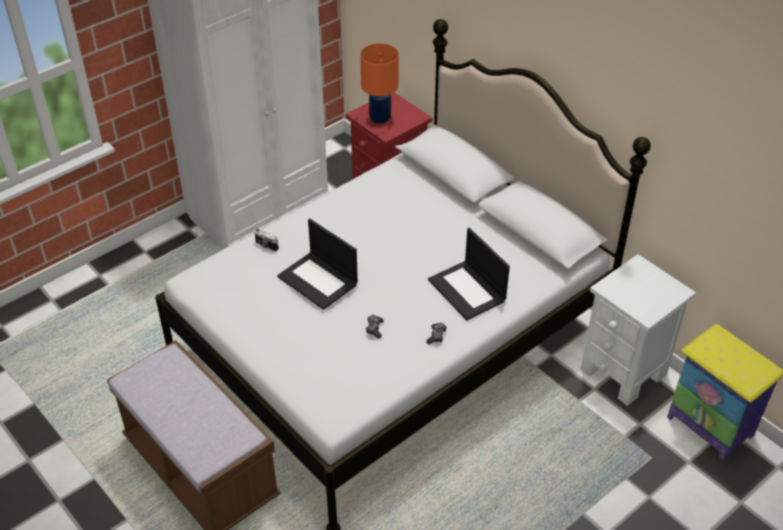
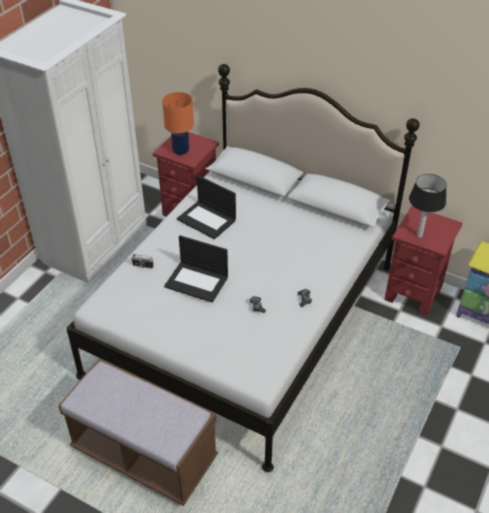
camera: 20 degrees left, 0 degrees up
(468, 290) = (309, 261): laptop -> laptop (207, 220)
(623, 373) = (413, 294): white nightstand -> red nightstand
(627, 295) = (419, 236): none -> table lamp

